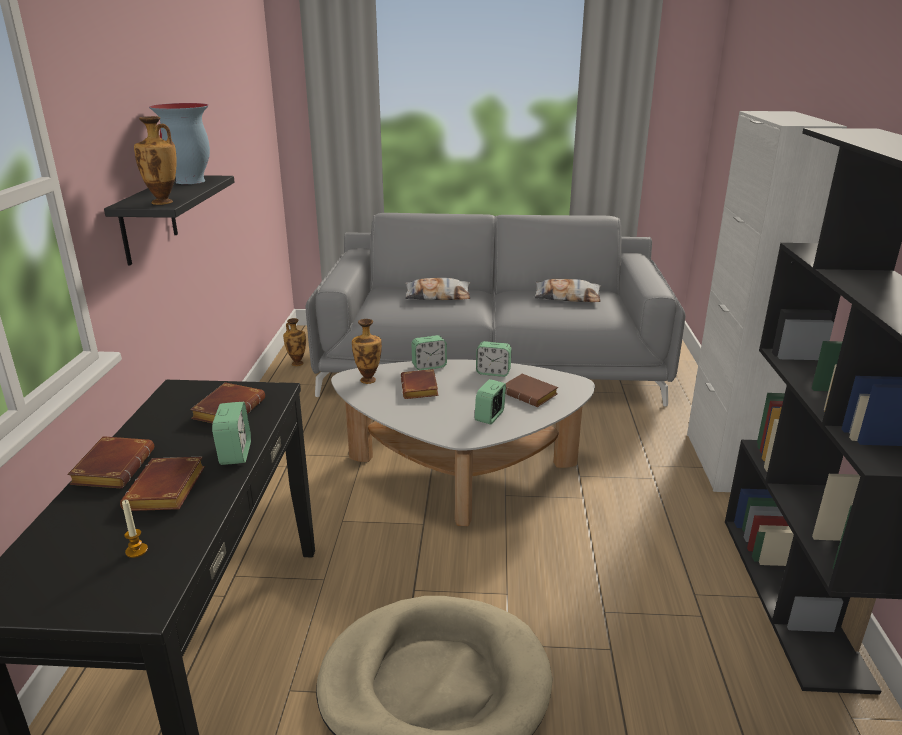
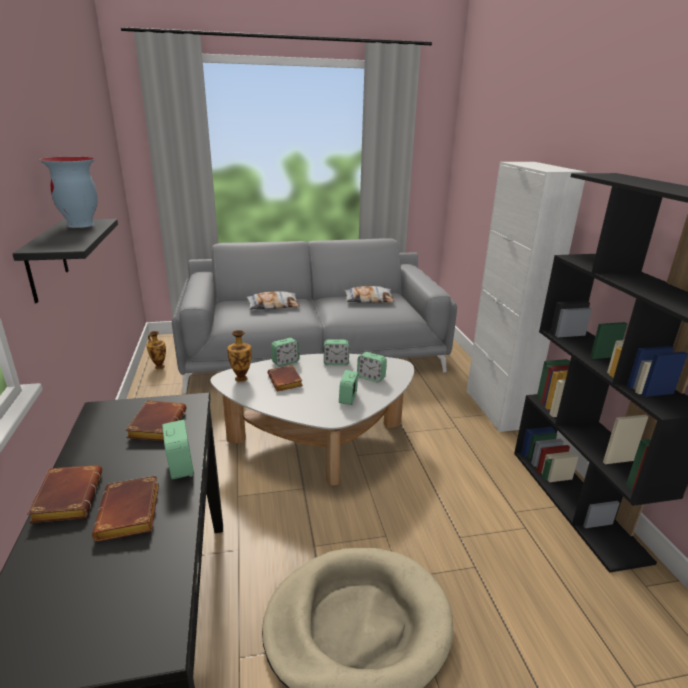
camera: 15 degrees left, 0 degrees up
(136, 551) = (125, 582): candle -> none
(164, 202) = (69, 245): vase -> none
(531, 395) = (371, 377): brown book -> alarm clock

